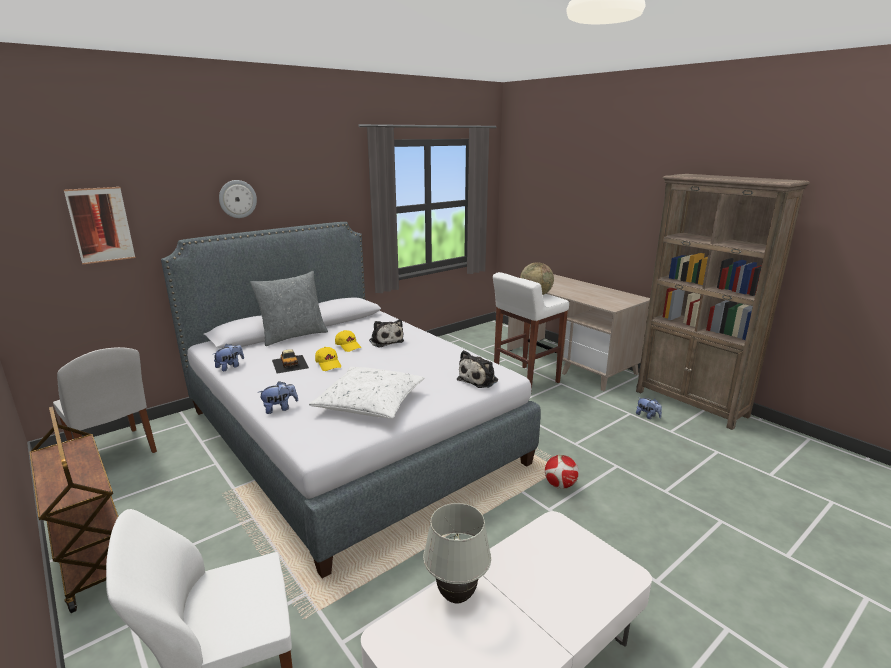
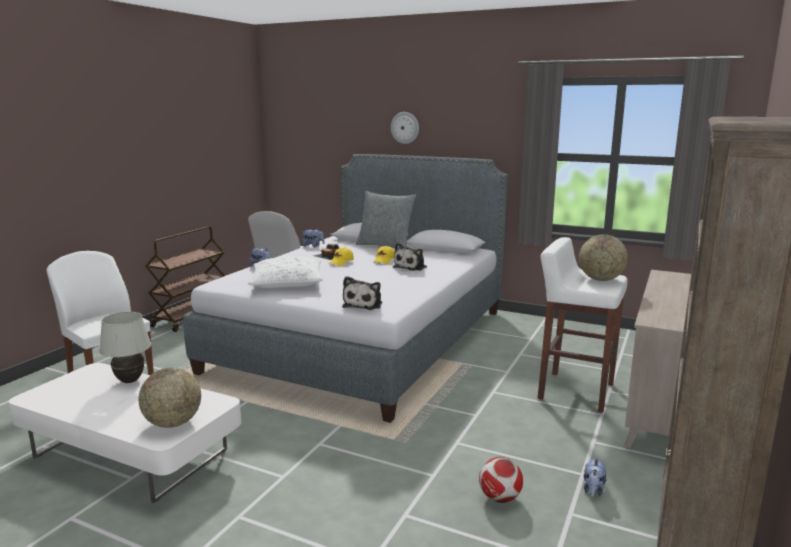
camera: 65 degrees right, 5 degrees down
(101, 225) = (319, 137): picture -> none
(479, 379) = (364, 304): plush toy -> plush toy turned 90 degrees counterclockwise
(560, 485) = (364, 444): football -> football (499, 498)
(593, 563) = (173, 423): none -> globe

